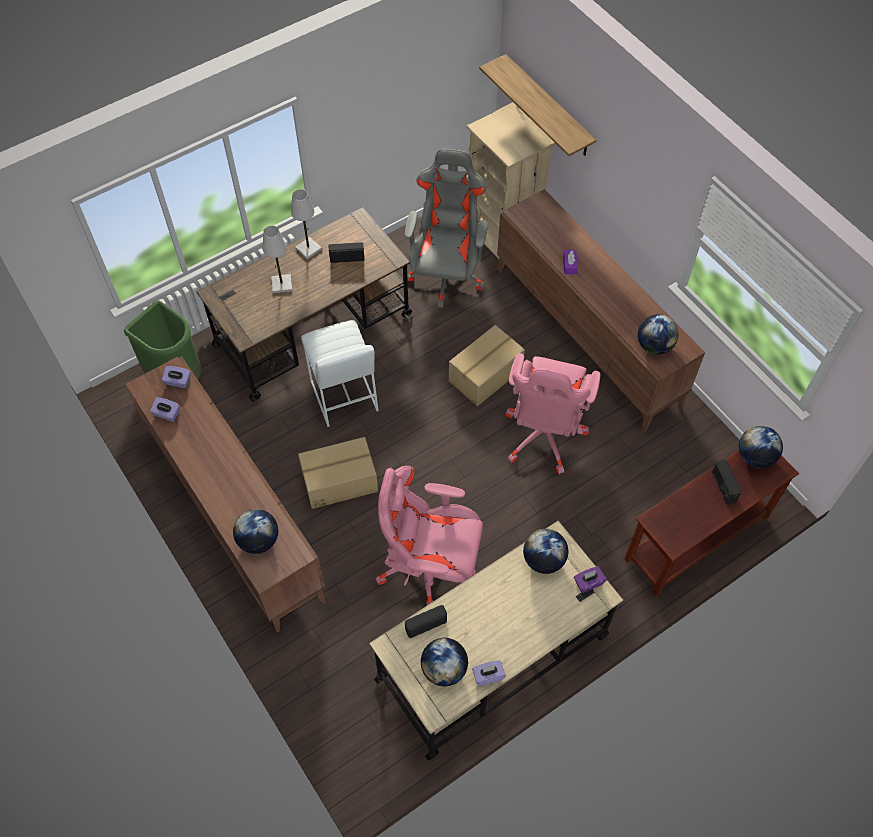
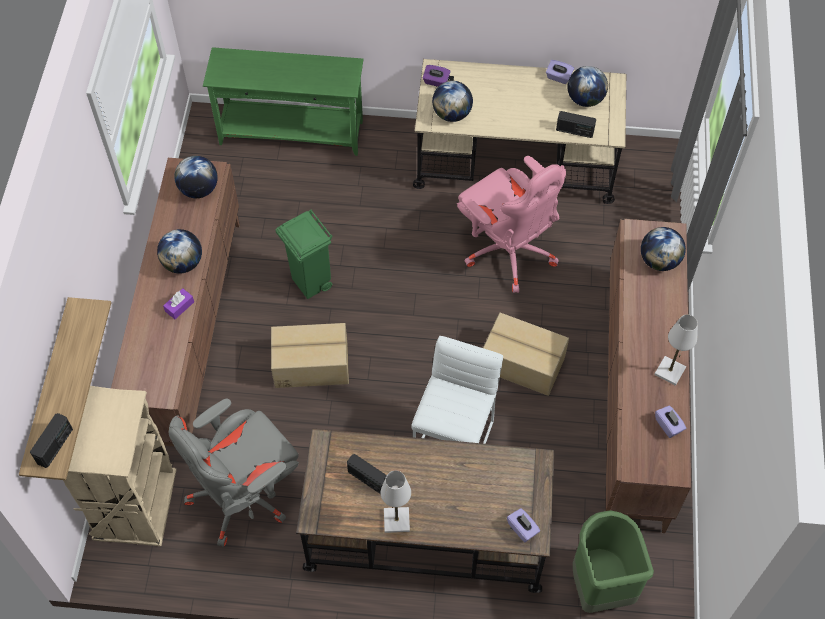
camera: 140 degrees left, 0 degrees up
(178, 382) = (637, 452): purple tissue box -> purple tissue box (522, 529)
(281, 284) = (457, 497): white table lamp -> white table lamp (670, 371)
(545, 429) = (311, 283): pink office chair -> green trash can
(696, 539) = (292, 132): brown console table -> green console table
(723, 487) = (273, 73): radio -> radio (55, 446)
(755, 457) = (227, 75): globe -> globe (183, 263)

